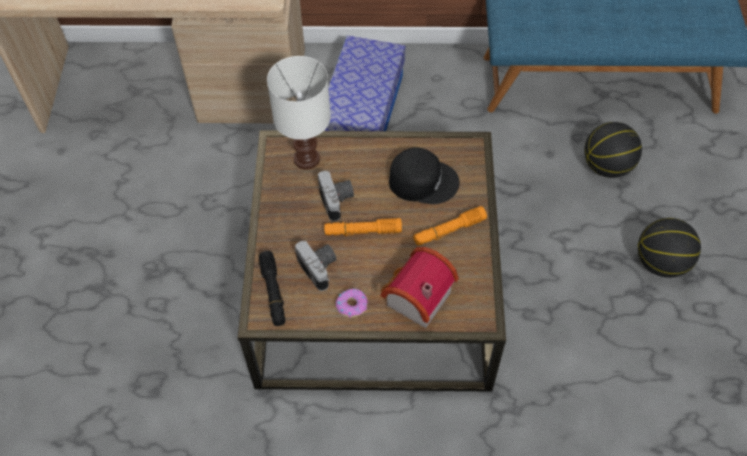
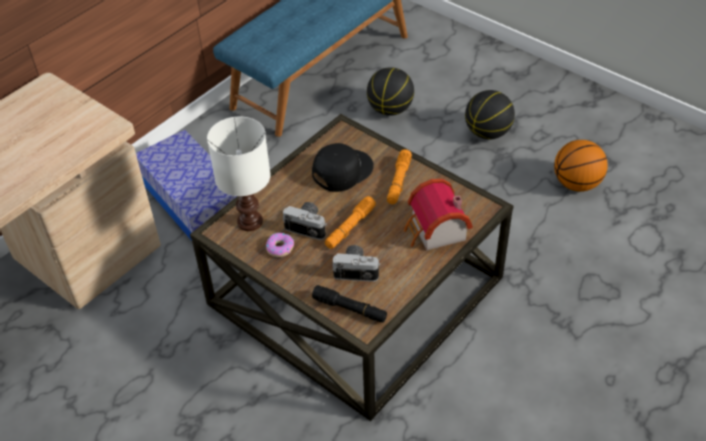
camera: 50 degrees left, 10 degrees down
(351, 305) = (407, 270): donut -> donut (280, 248)
(673, 383) = (577, 184): none -> basketball

